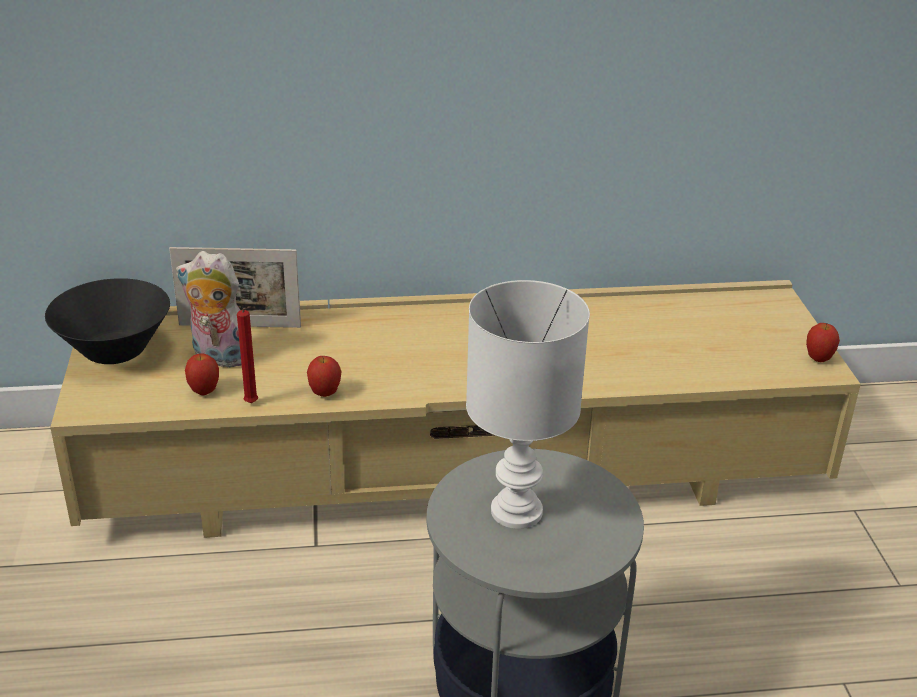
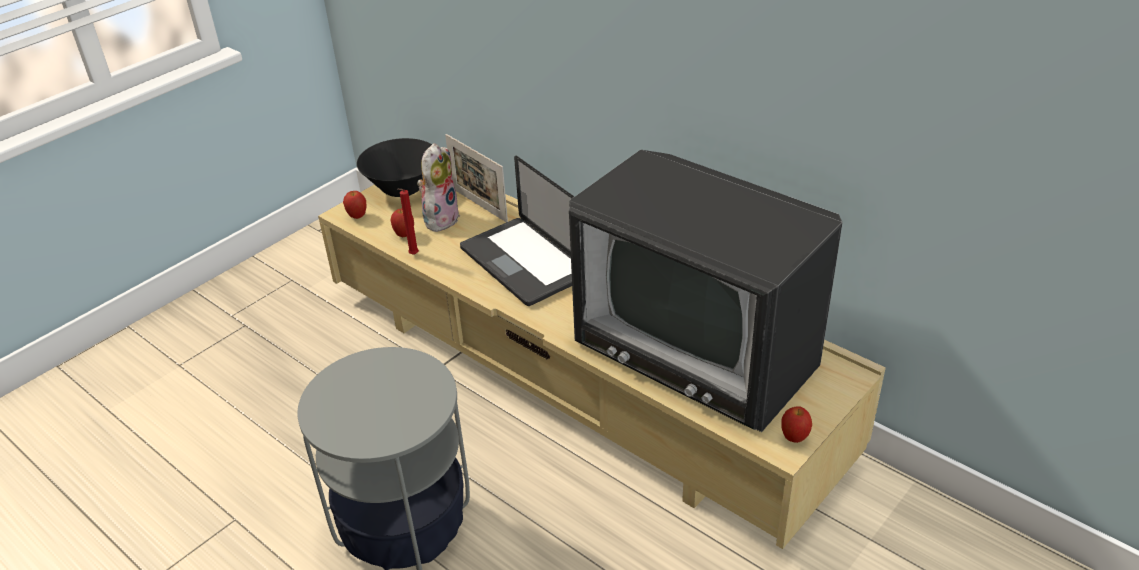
camera: 50 degrees right, 5 degrees up
(218, 357) = (440, 218): plush toy -> plush toy turned 45 degrees clockwise
(325, 393) = (455, 270): apple -> apple (357, 216)
(383, 351) = (524, 262): none -> laptop
(517, 513) = (371, 392): white table lamp -> none
(652, 337) = (701, 349): none -> television

